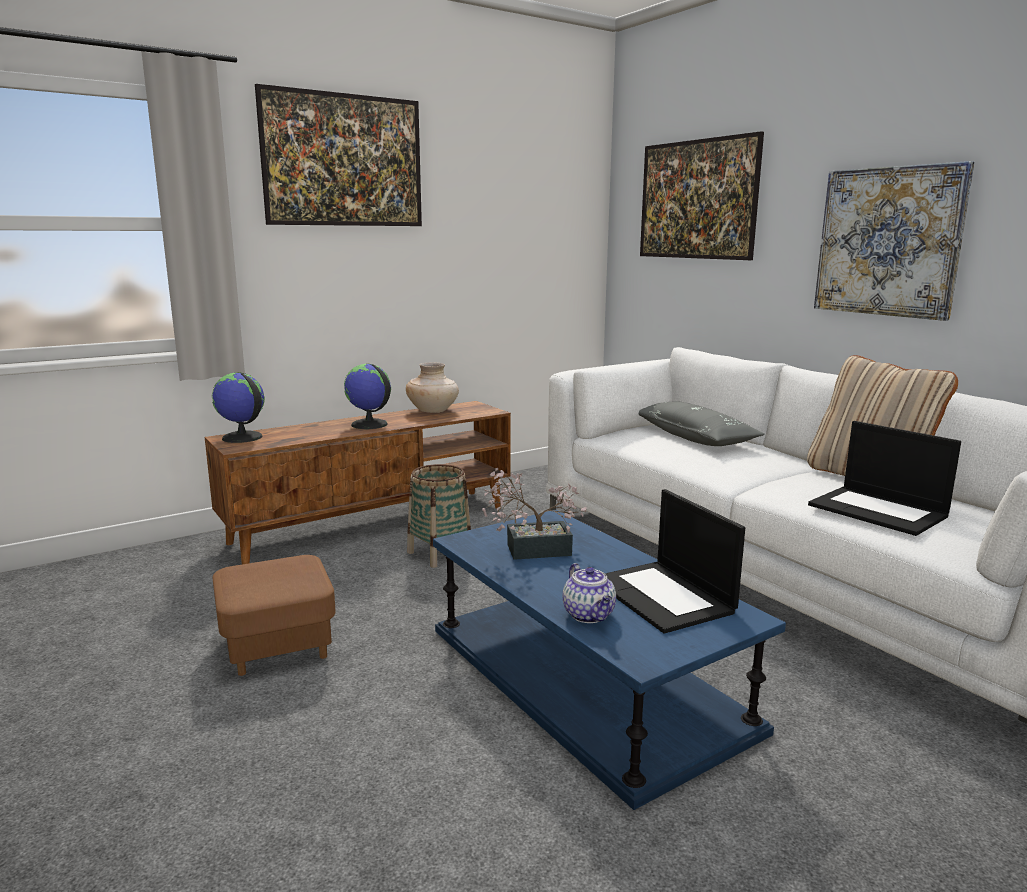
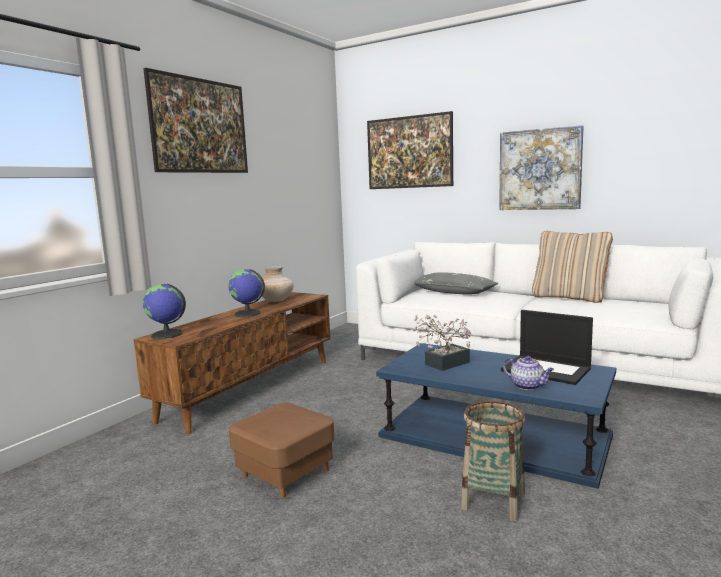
camera: 25 degrees left, 5 degrees down
(439, 554) = (321, 395): basket -> basket (493, 501)
(879, 511) = (599, 308): laptop -> none

